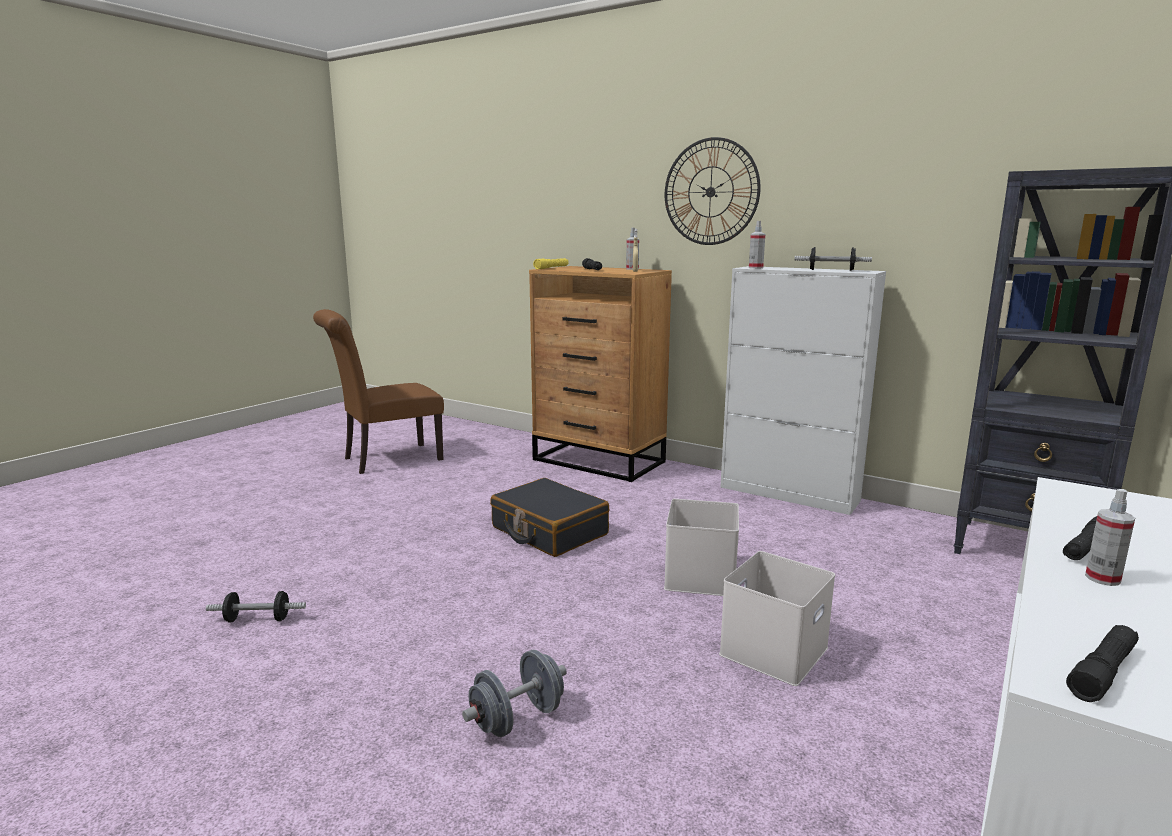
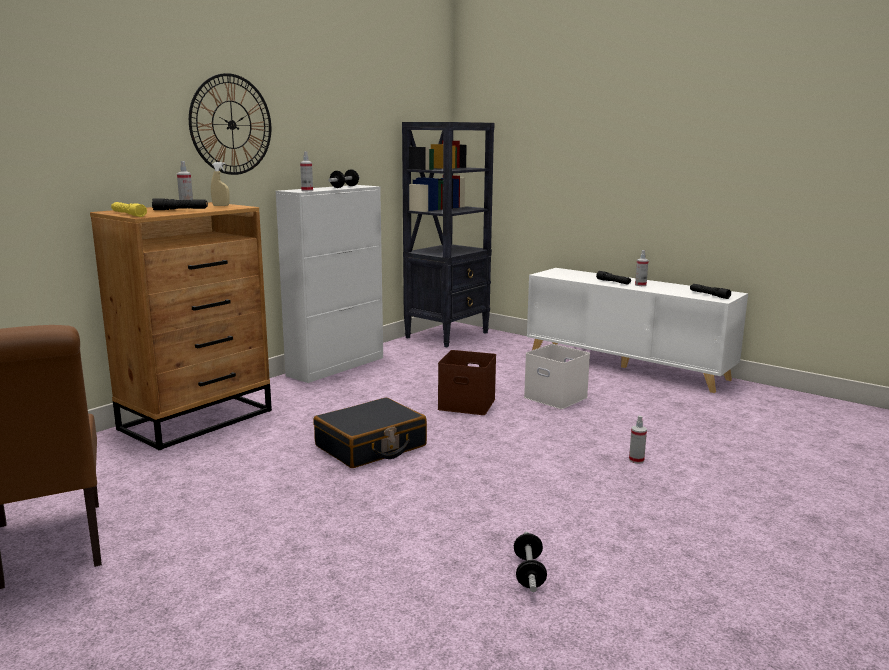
camera: 85 degrees left, 0 degrees up
(517, 718) = (636, 460): grey dumbbell -> spray bottle
(699, 576) = (465, 404): white storage box -> brown storage box

